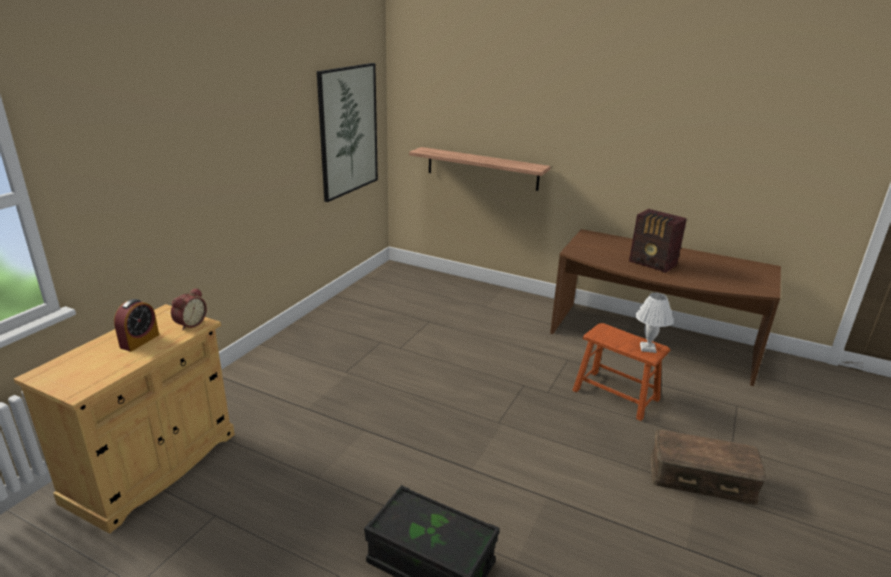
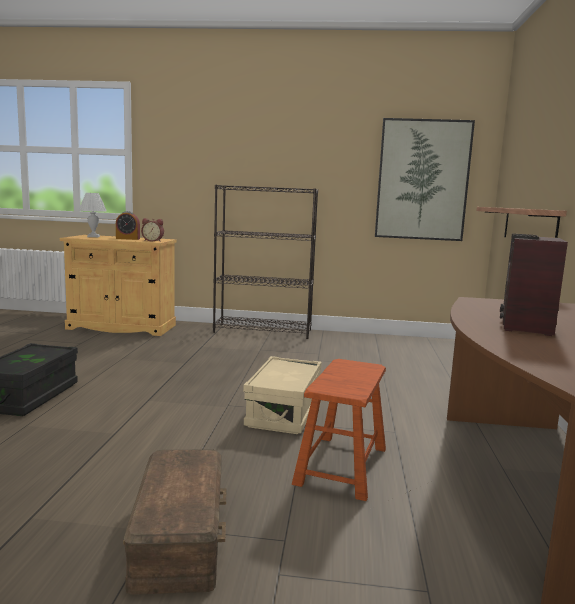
camera: 70 degrees right, 15 degrees down
(274, 354) = (263, 331): none -> black bookcase
(522, 397) = (284, 412): none -> beige storage box
(648, 348) = (342, 387): white table lamp -> white table lamp (93, 236)

